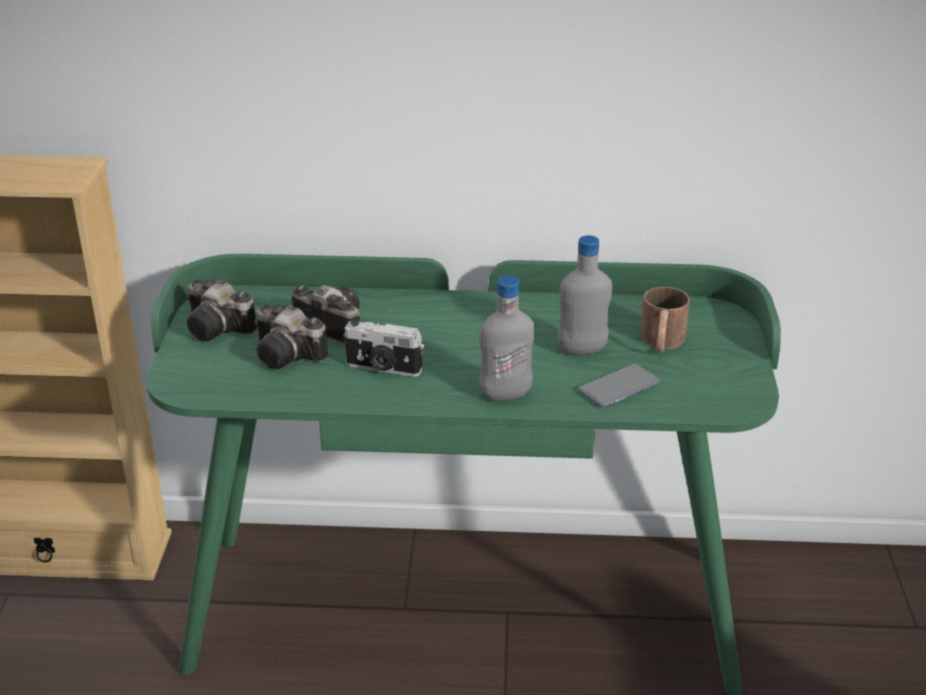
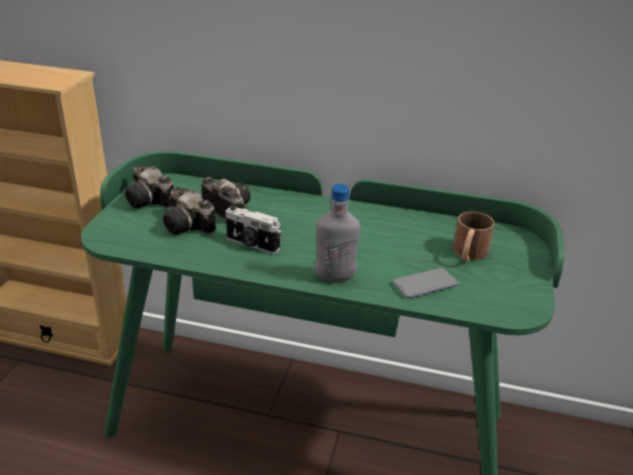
camera: 10 degrees right, 0 degrees up
(582, 350) = (404, 252): grey bottle -> none

